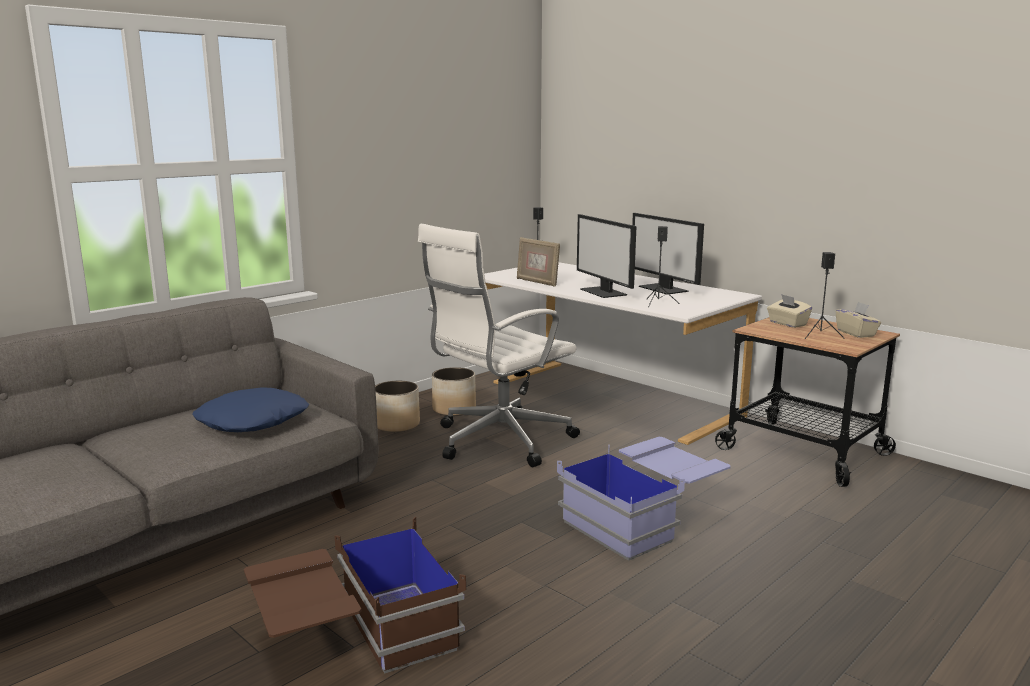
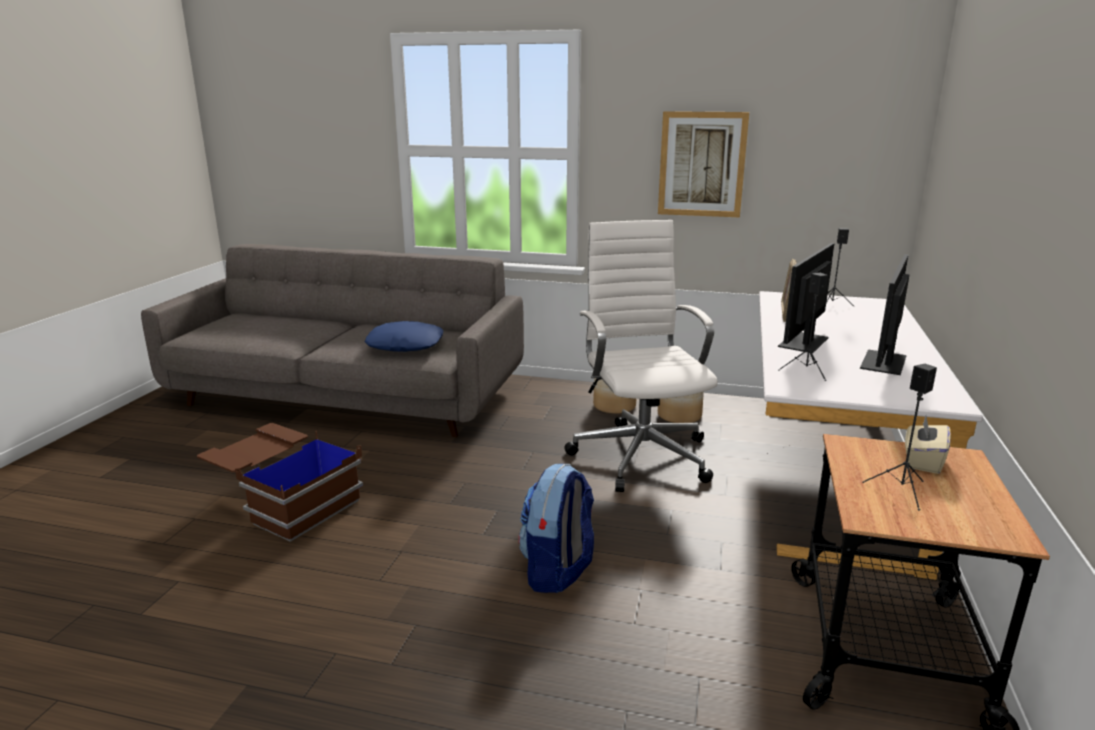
camera: 60 degrees right, 5 degrees up
(404, 166) = (702, 164): none -> picture
(499, 441) = (641, 454): white office chair -> white office chair turned 60 degrees clockwise
(643, 521) = (557, 571): blue storage box -> backpack
(856, 333) = (969, 517): beige tissue box -> none

